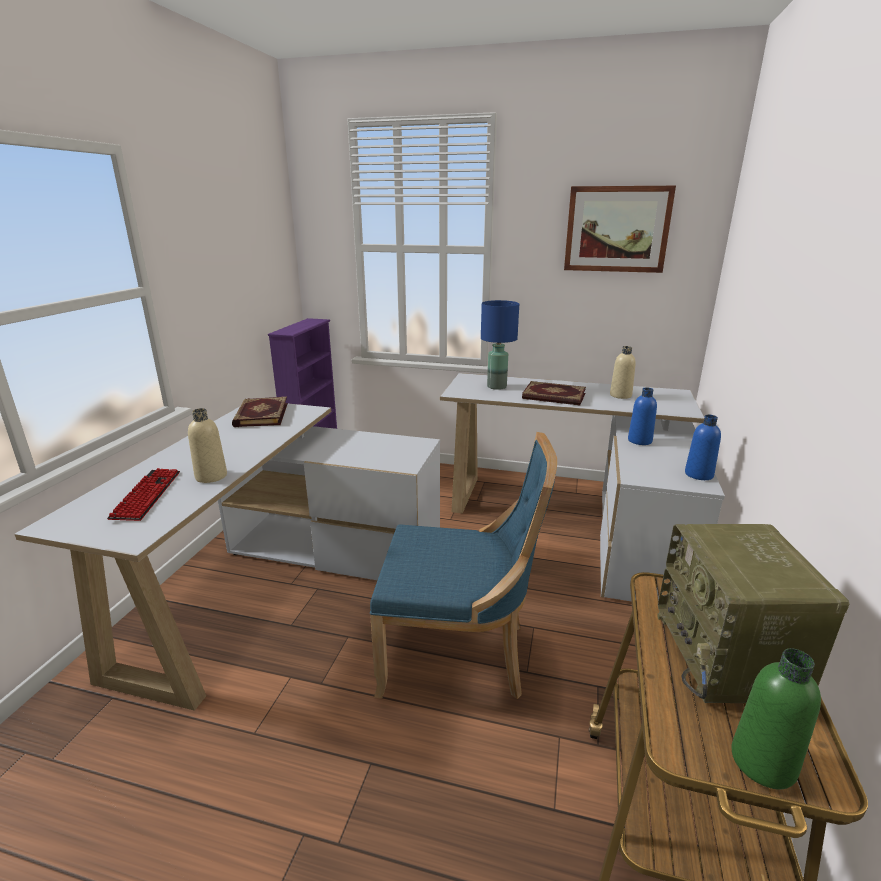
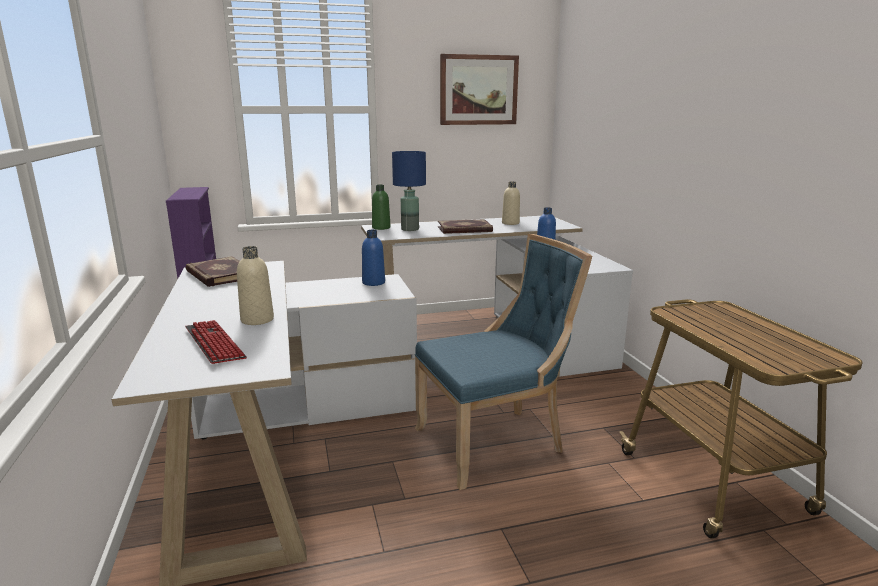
camera: 30 degrees left, 5 degrees down
(698, 474) = (605, 262): blue bottle -> blue bottle (373, 282)
(729, 656) = (743, 328): radio -> none
(763, 762) = (810, 359): green bottle -> green bottle (381, 228)

